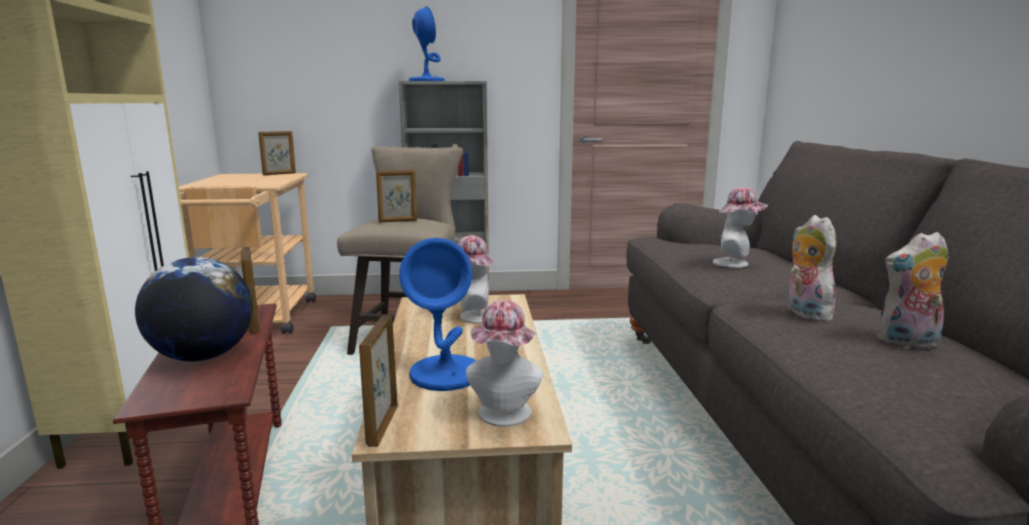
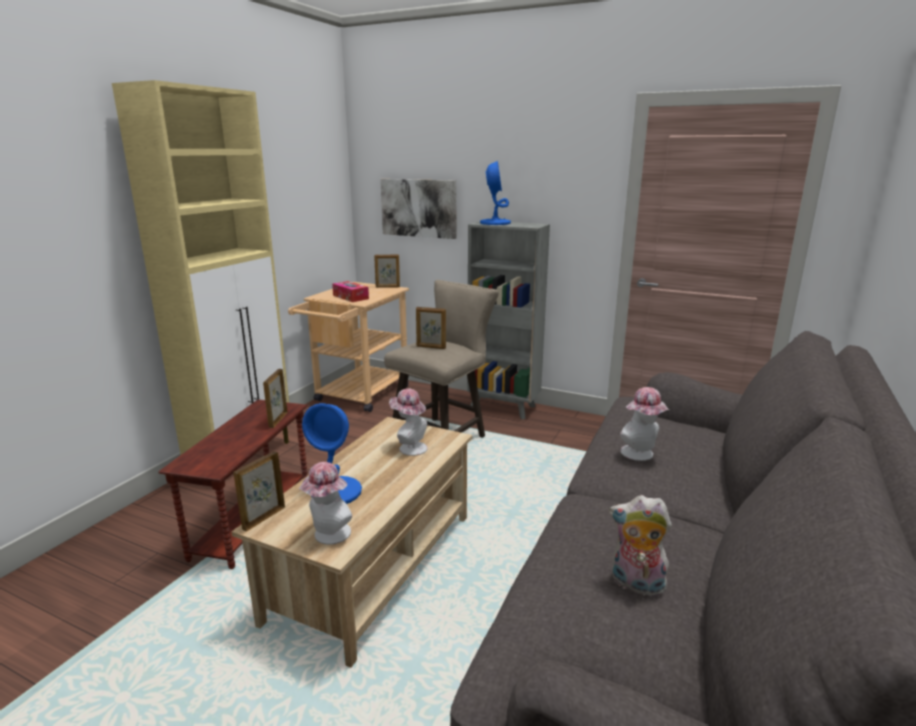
camera: 30 degrees right, 5 degrees up
(203, 356) = (230, 439): globe -> none
(244, 183) = (350, 297): none -> tissue box
(312, 72) = (419, 208): none -> picture
(803, 313) = (603, 526): plush toy -> none

